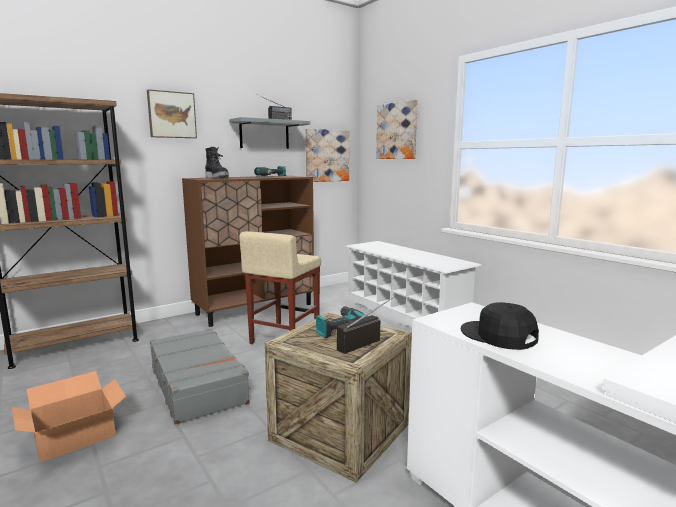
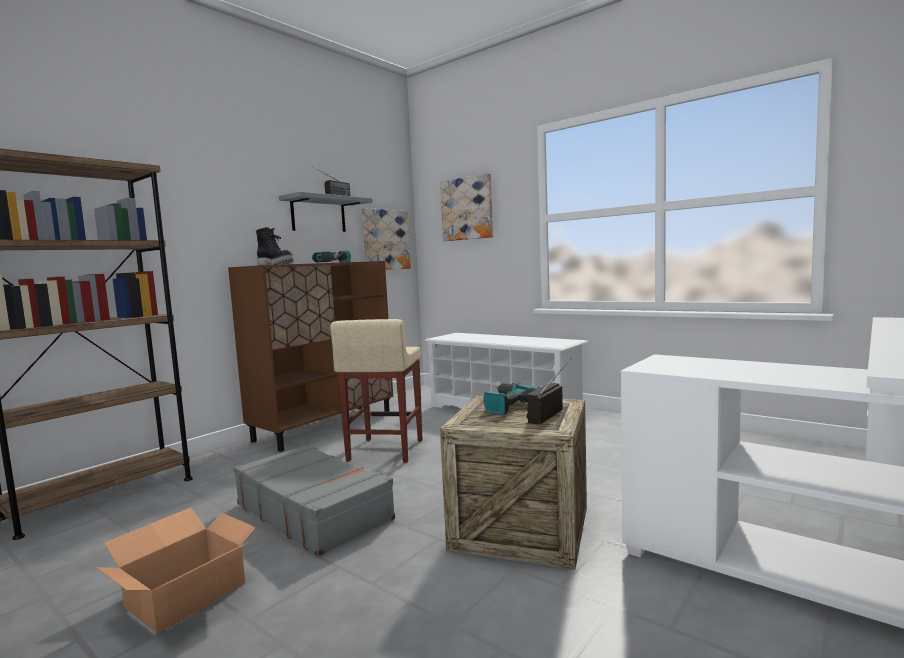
camera: 15 degrees left, 5 degrees down
(171, 115) = (212, 189): picture -> none
(498, 335) = (719, 371): black cap -> none

